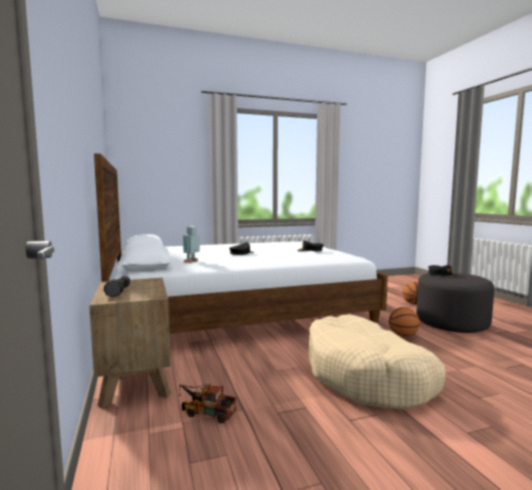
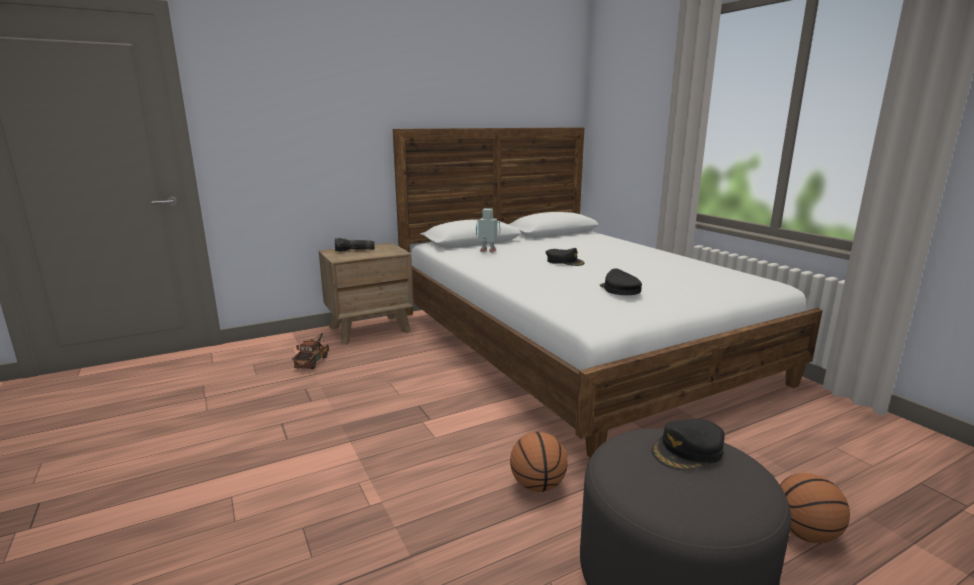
camera: 80 degrees right, 10 degrees up
(367, 376) = (374, 438): beige dog bed -> none

